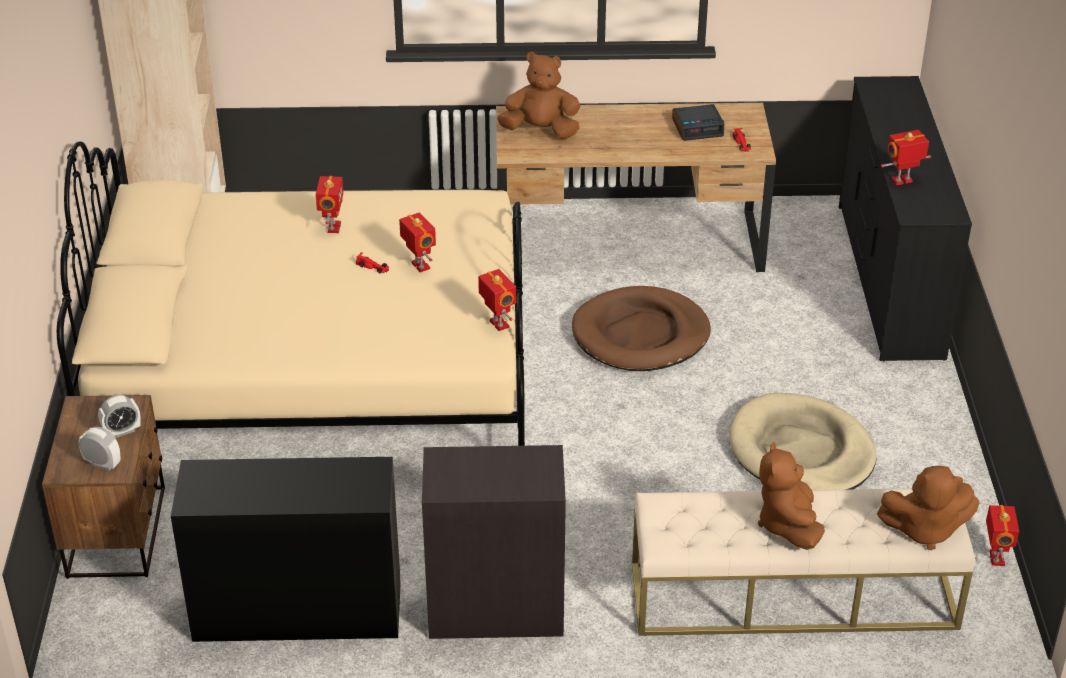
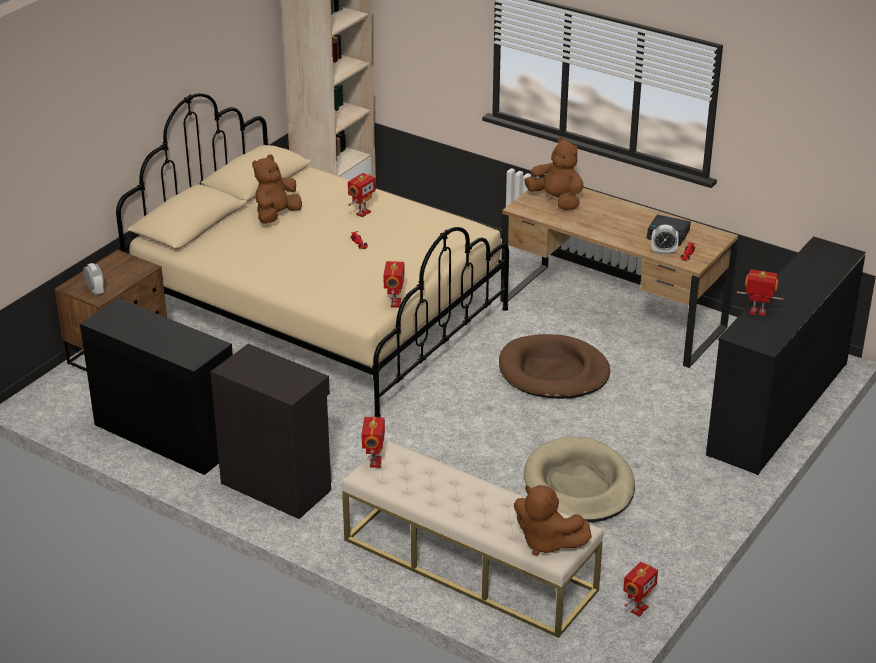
camera: 35 degrees right, 5 degrees down
(122, 431) = (124, 279): alarm clock -> alarm clock (663, 251)
(419, 266) = (387, 253): toy robot -> toy robot (374, 462)
(788, 524) = (458, 498): brown plush toy -> brown plush toy (276, 216)

